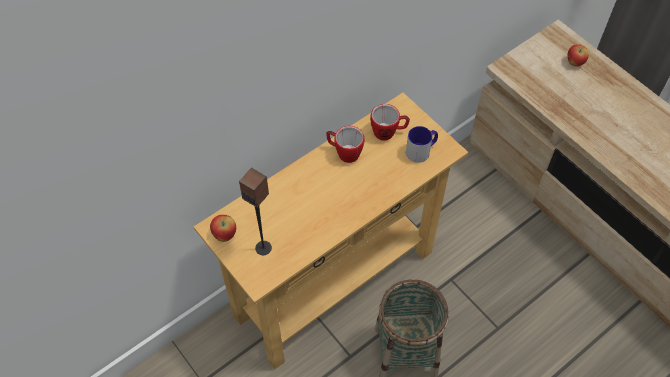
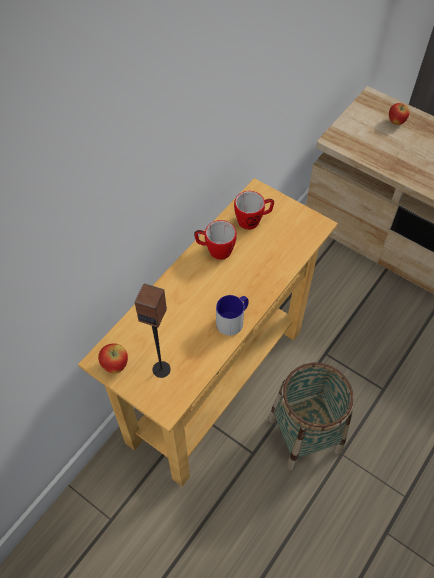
camera: 15 degrees left, 0 degrees up
(421, 151) = (292, 231): mug -> mug (233, 320)

